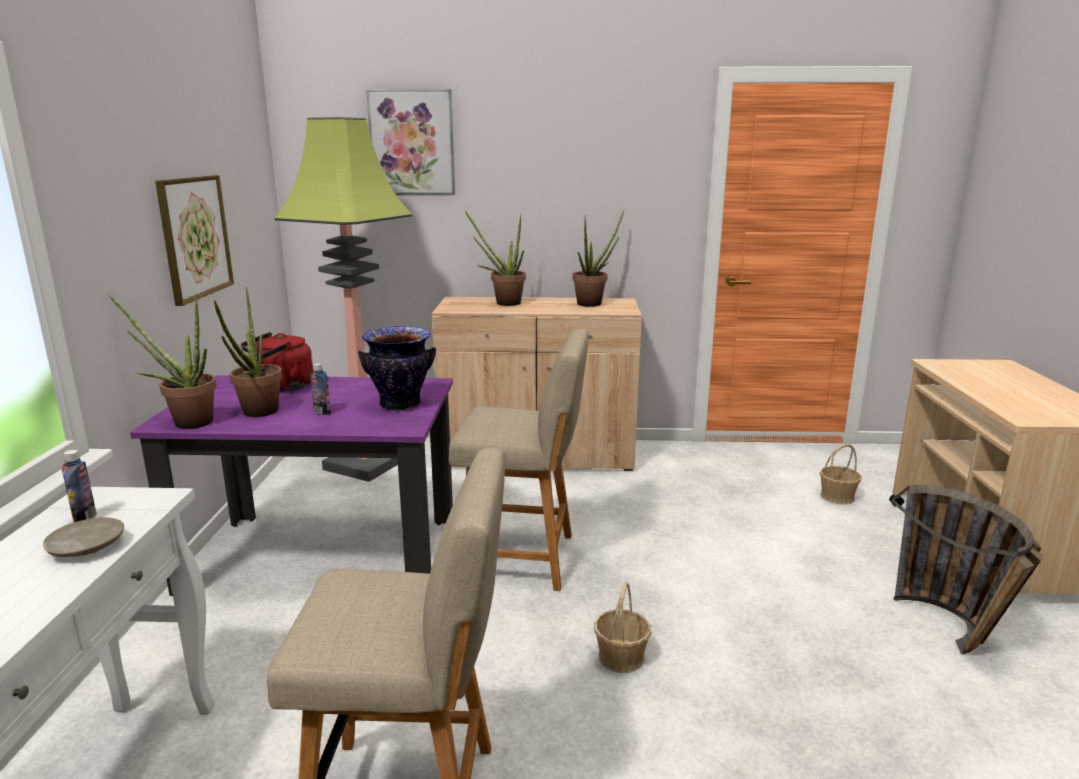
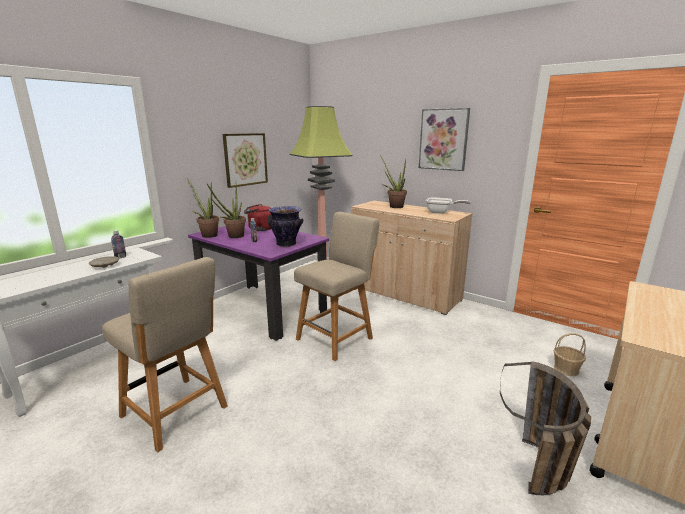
camera: 35 degrees right, 0 degrees up
(412, 143) = (366, 119): picture -> picture (443, 139)
(523, 558) = (337, 337): beige chair -> beige chair turned 90 degrees counterclockwise
(593, 303) = (441, 212): potted plant -> frying pan
(621, 657) = (323, 397): basket -> none

